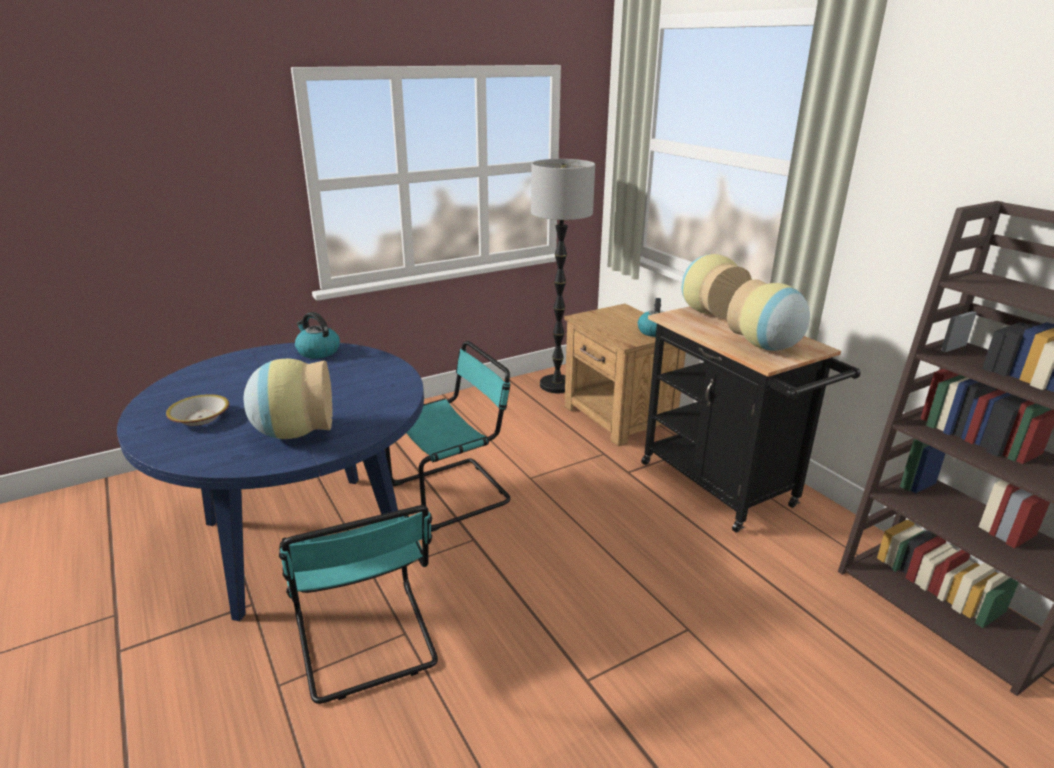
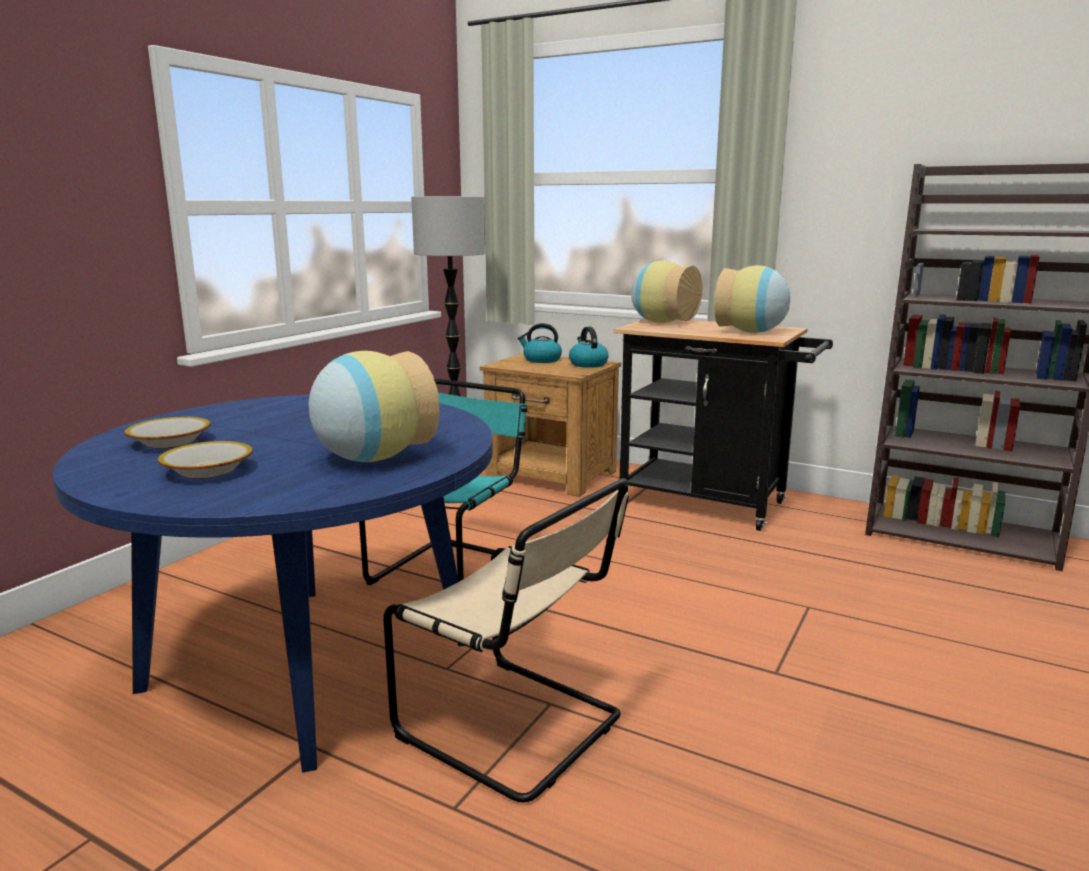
camera: 30 degrees left, 10 degrees down
(219, 381) = (169, 442): none -> bowl
(317, 351) = (266, 404): kettle -> kettle (541, 360)
(366, 644) = (516, 728): turquoise chair -> beige chair

